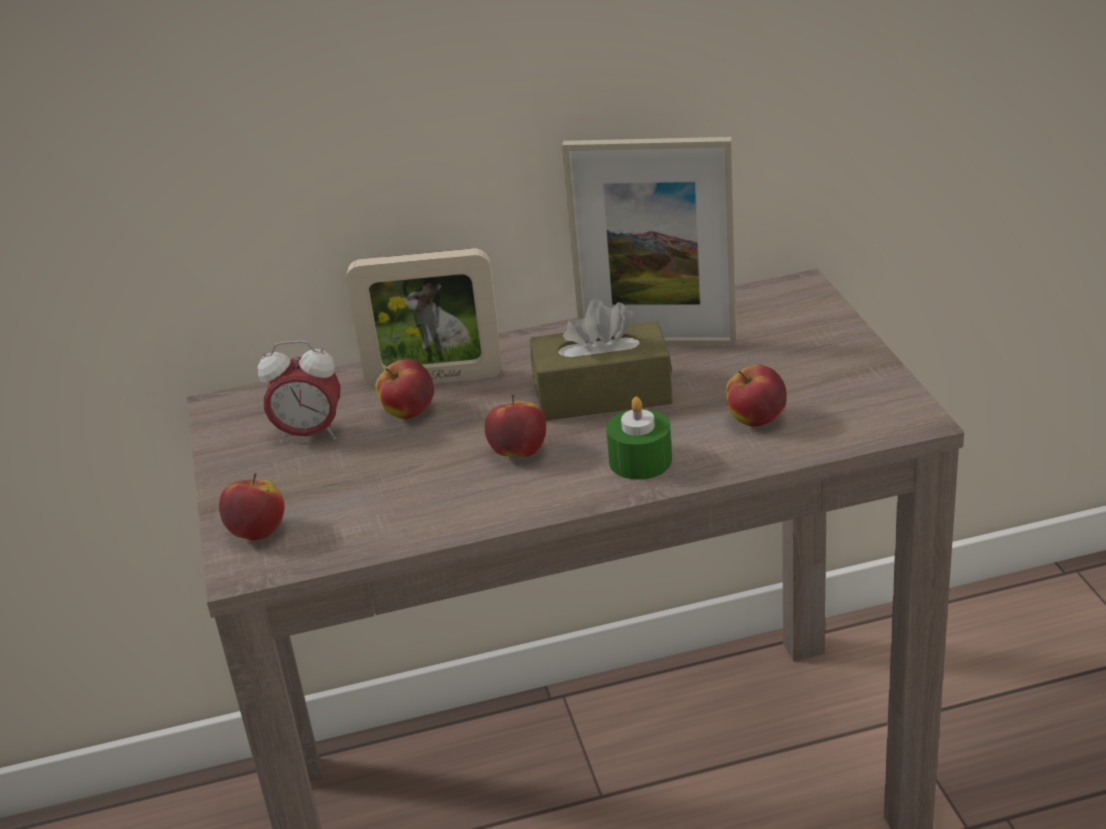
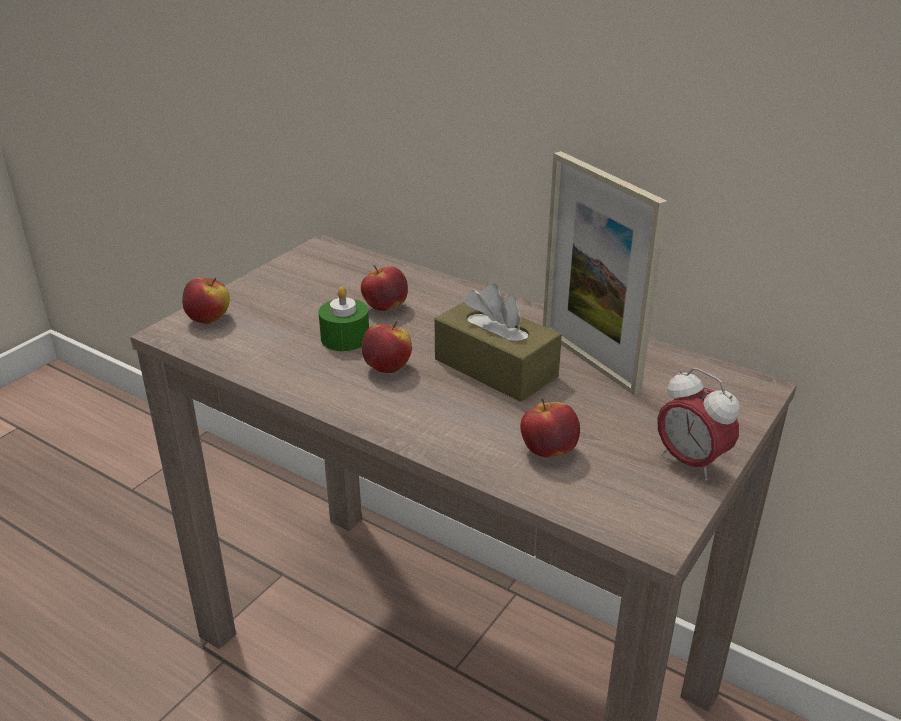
camera: 45 degrees right, 0 degrees up
(309, 434) = (324, 287): alarm clock -> alarm clock (690, 462)
(435, 379) = (432, 298): picture frame -> none
(640, 461) = (435, 422): green candle -> green candle (345, 338)

